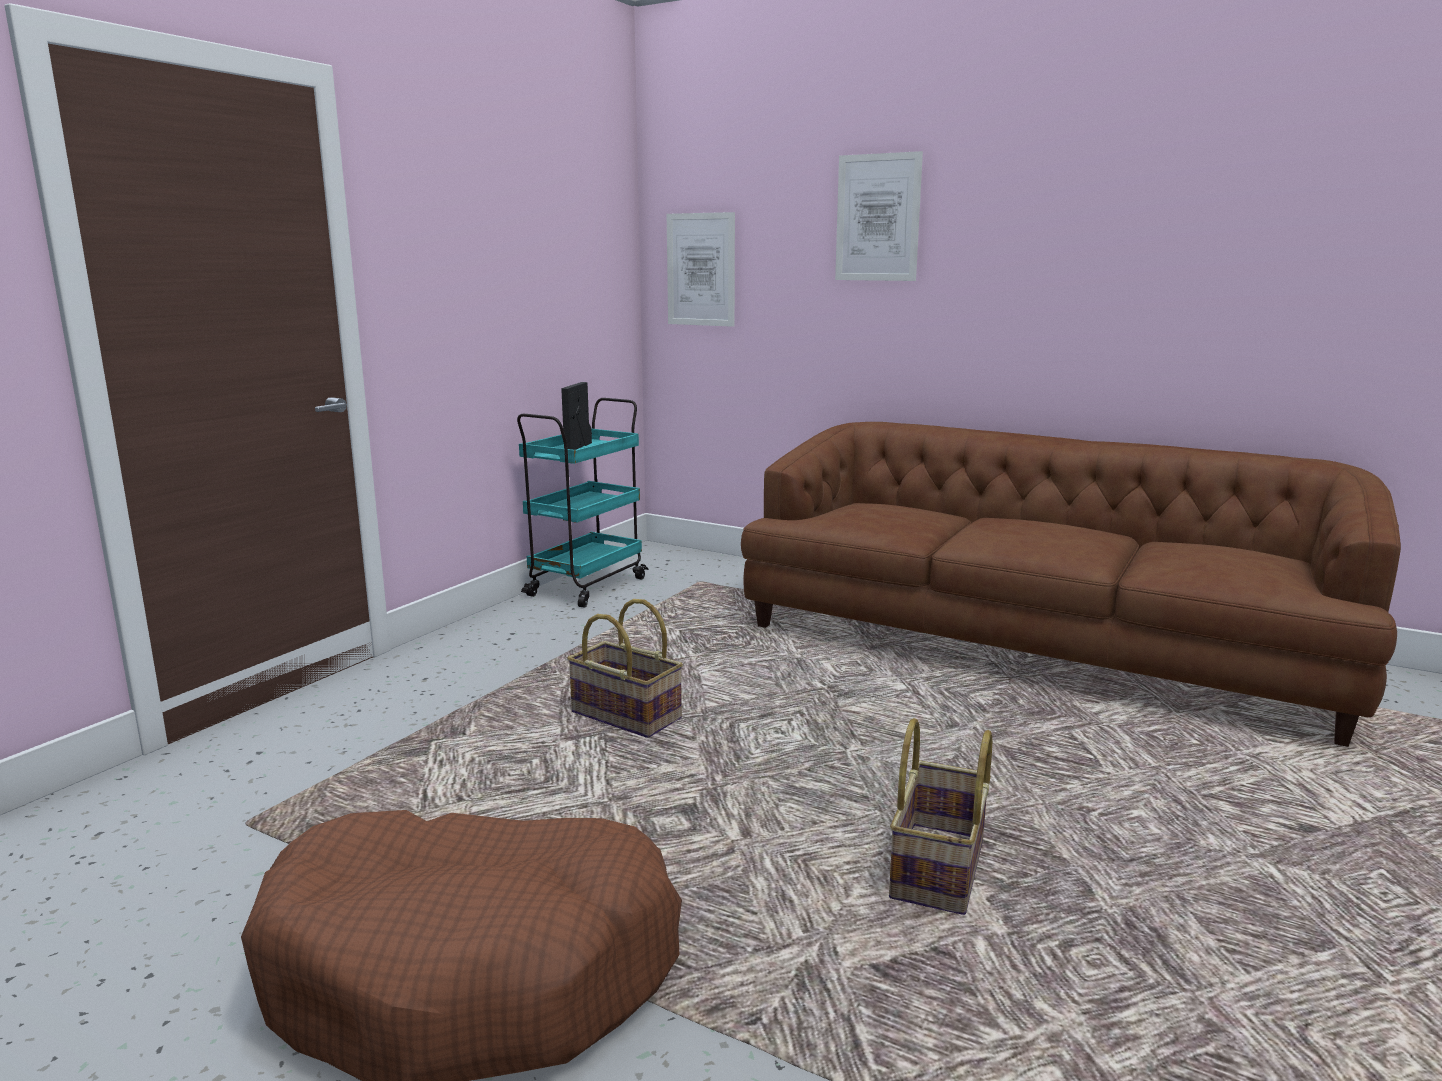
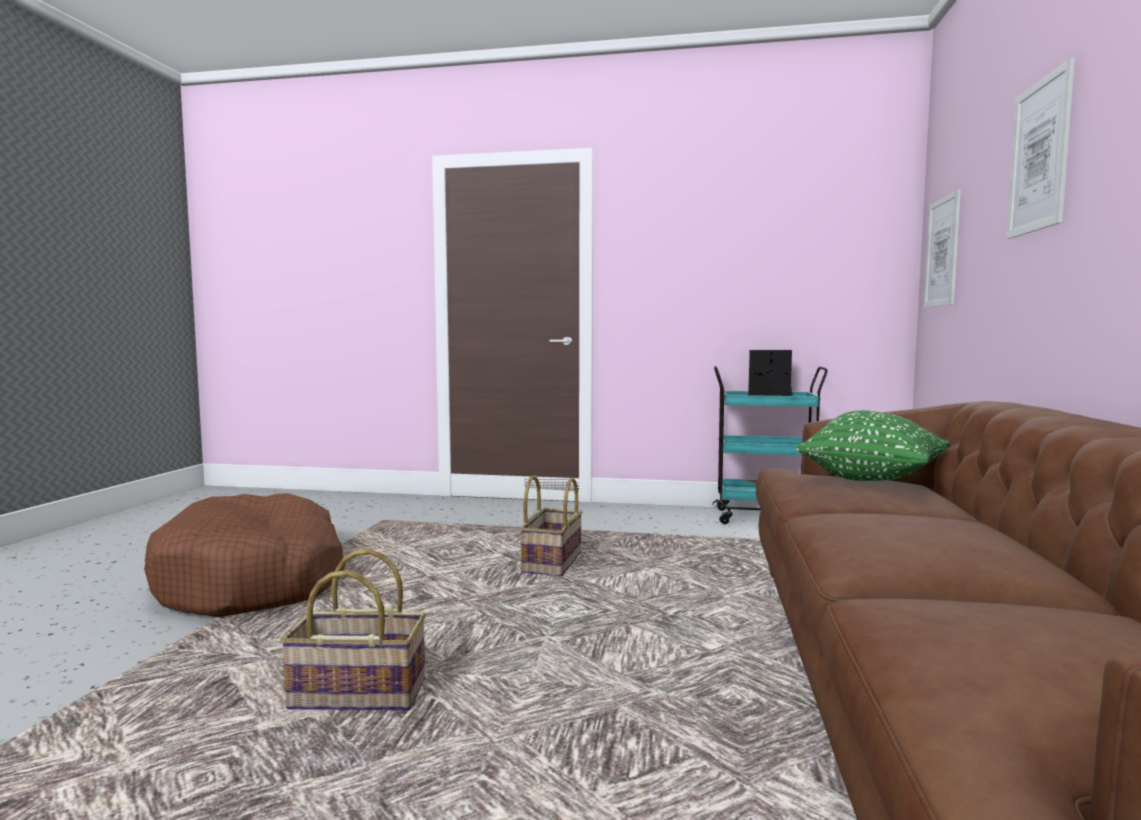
camera: 70 degrees right, 10 degrees down
(868, 507) = (872, 479): none -> green pillow

